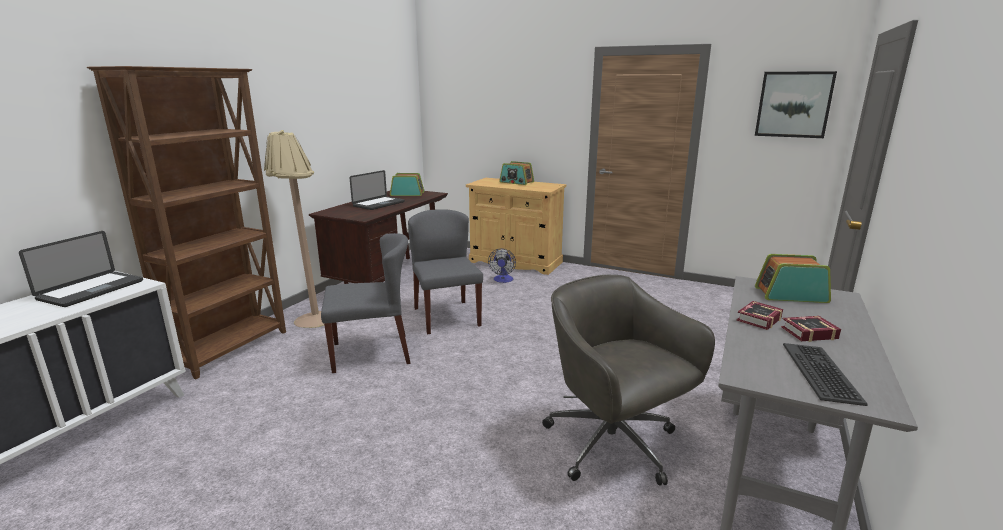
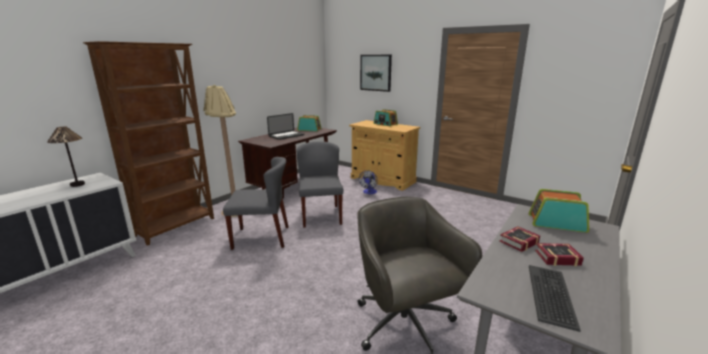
camera: 10 degrees right, 0 degrees up
(91, 290) = (77, 184): laptop -> table lamp
(793, 104) = (594, 70): picture -> picture (376, 72)

